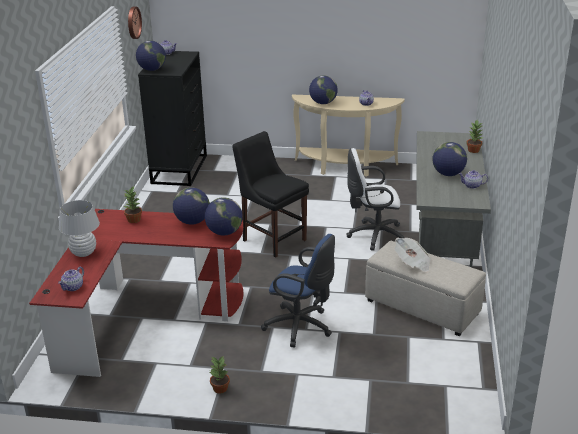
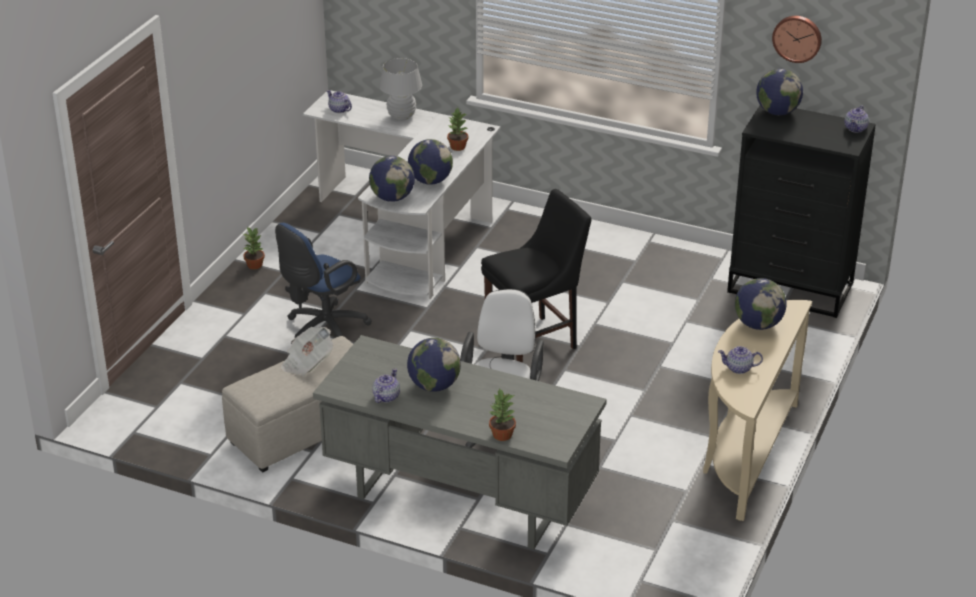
camera: 105 degrees right, 5 degrees up
(143, 314) = (411, 231): red desk -> white desk

